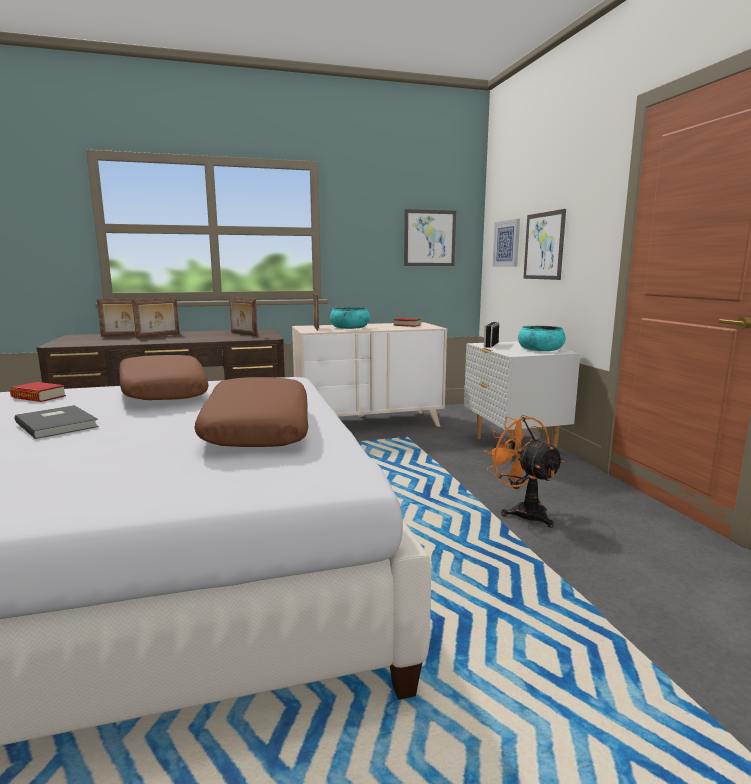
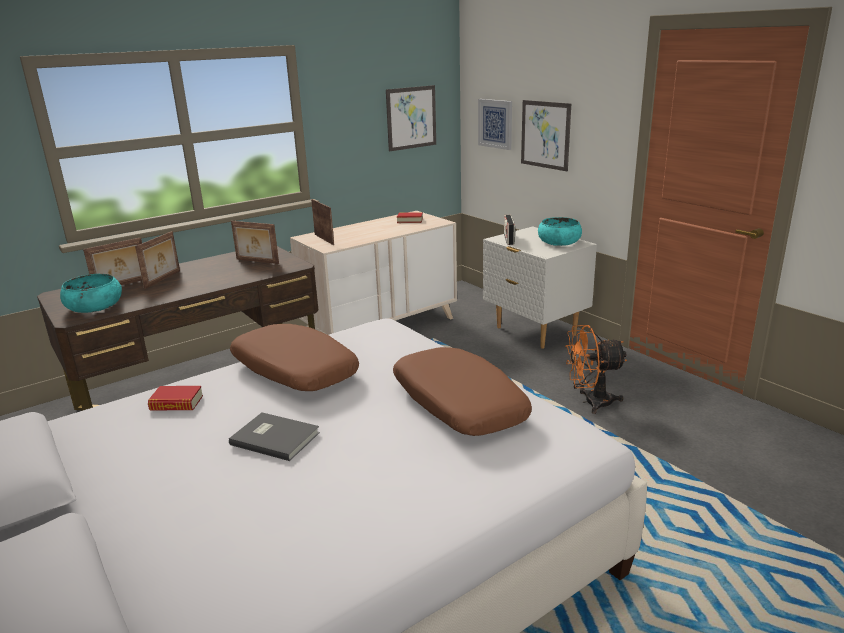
camera: 20 degrees left, 10 degrees up
(349, 328) = (359, 234): turquoise bowl -> turquoise bowl (94, 306)
(523, 511) = (590, 402): orange fan -> orange fan turned 45 degrees counterclockwise

